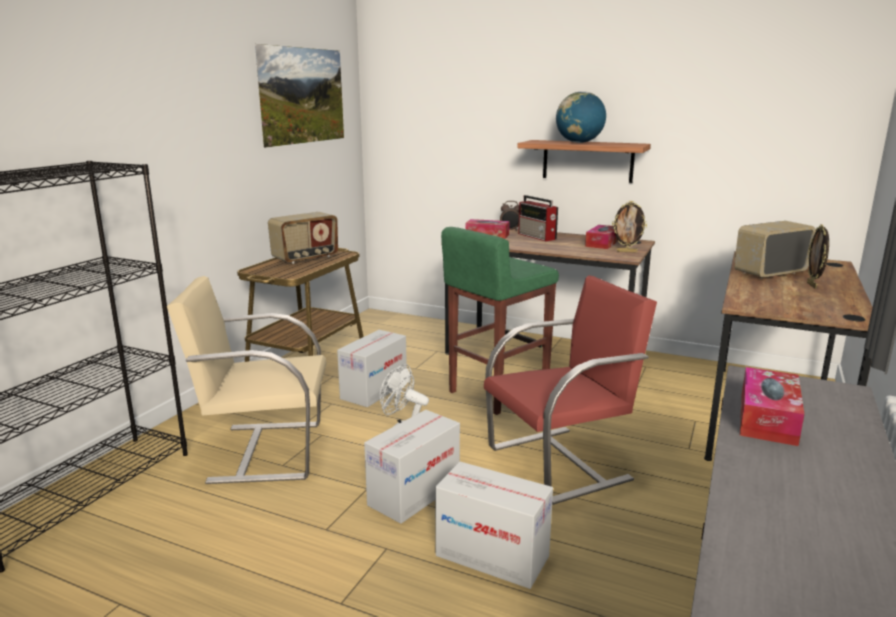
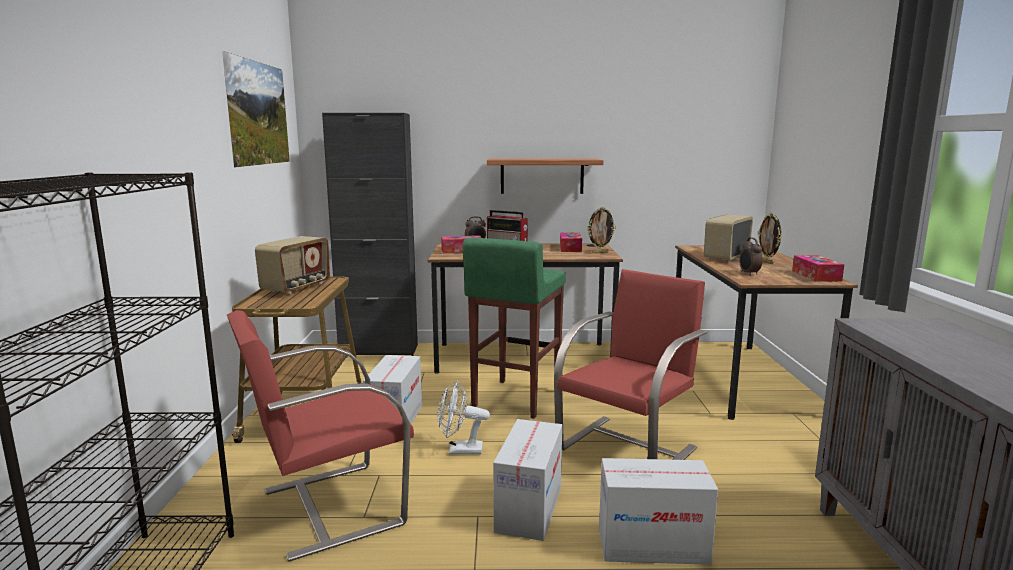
camera: 25 degrees left, 5 degrees down
(264, 451) = (329, 507): beige chair -> red chair
(416, 323) = (379, 350): none -> black cabinet
(579, 142) = (539, 159): globe -> none
(758, 297) = (748, 273): none -> alarm clock
(767, 418) = (929, 348): tissue box -> tissue box (816, 276)

